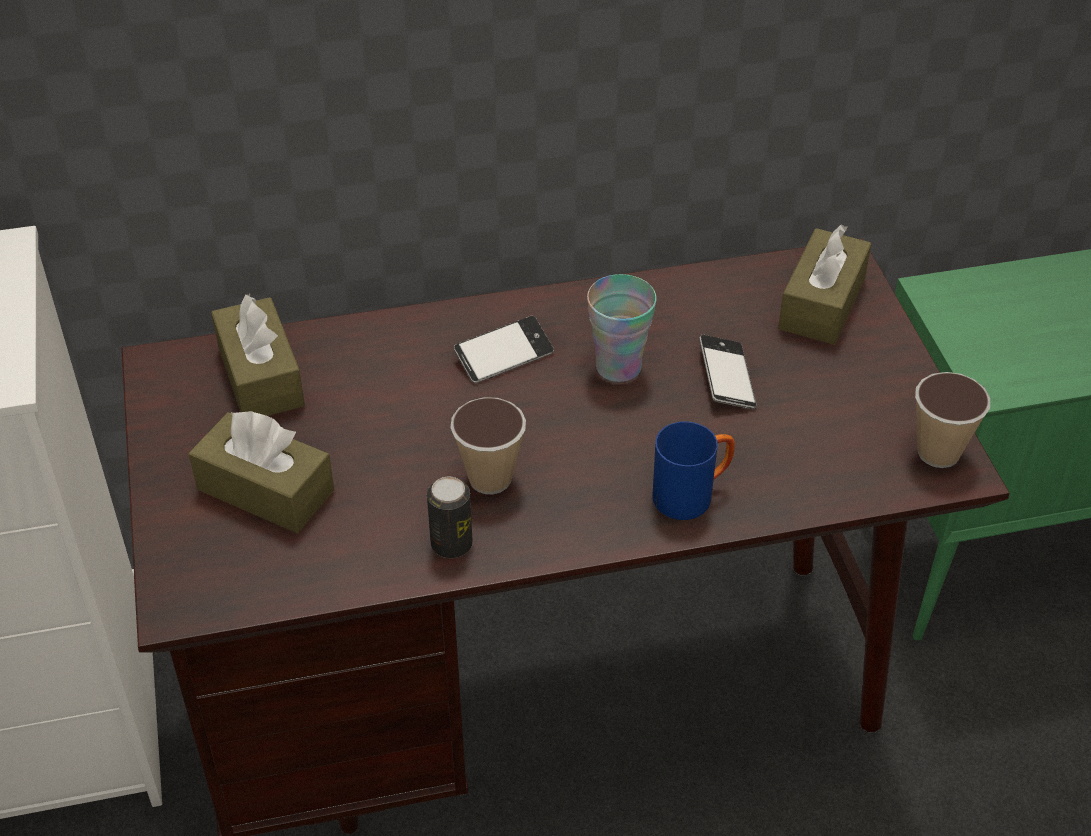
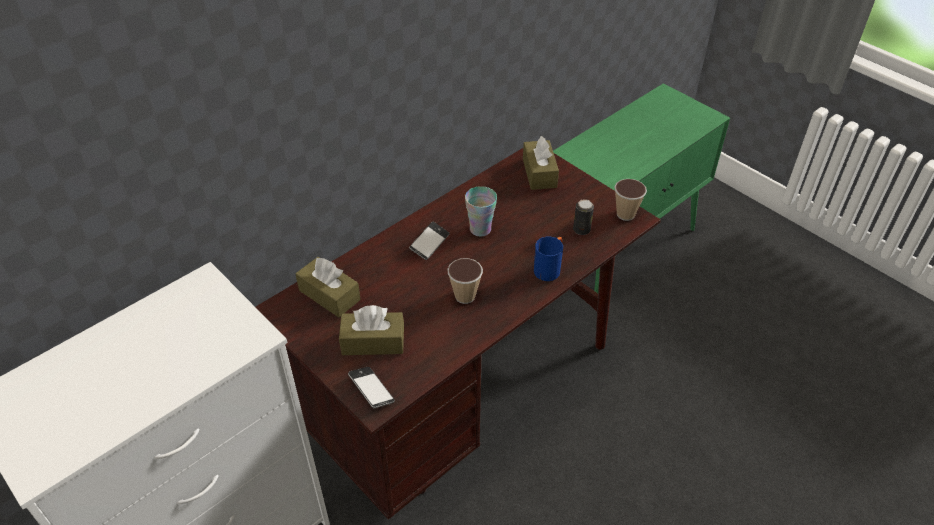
camera: 30 degrees left, 0 degrees up
(451, 544) = (471, 329): can -> can (581, 230)
(726, 378) = (526, 217): phone -> phone (371, 390)

